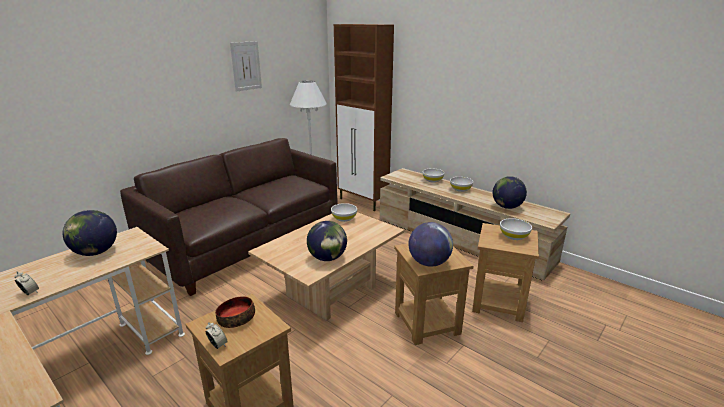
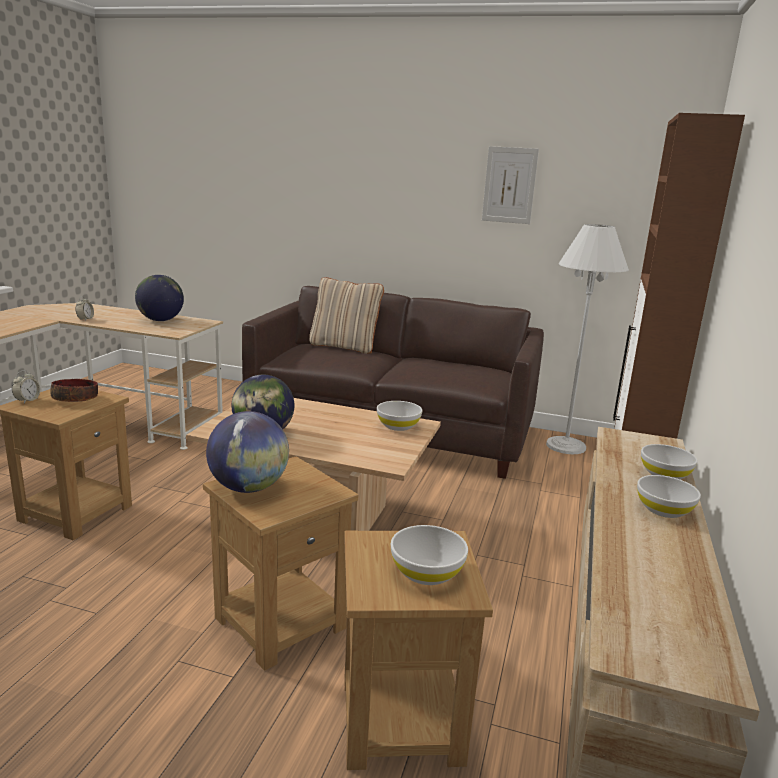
camera: 65 degrees right, 5 degrees down
(201, 205) = (344, 347): none -> beige pillow
(507, 207) = (641, 580): globe -> none

